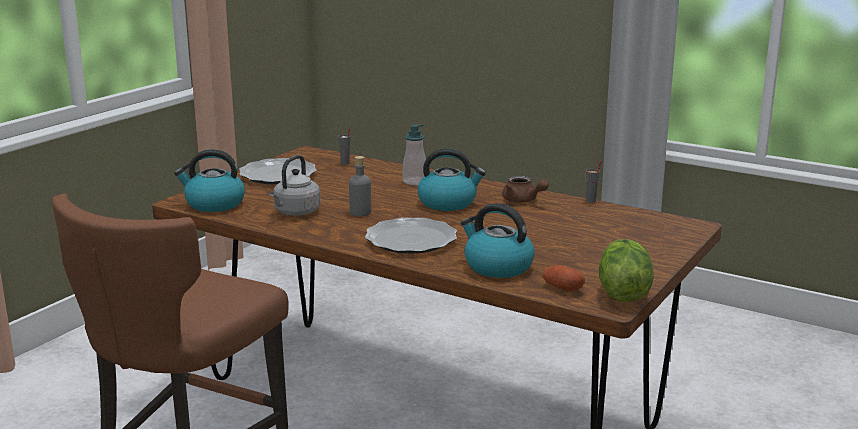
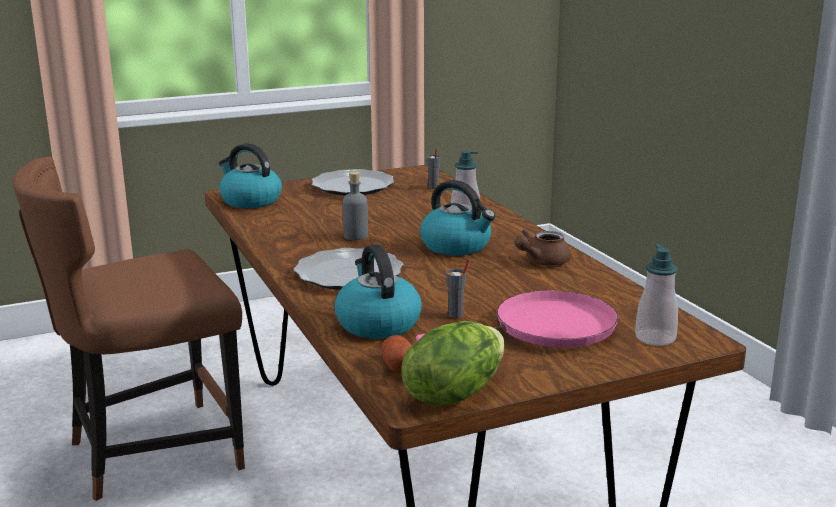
camera: 35 degrees right, 0 degrees up
(295, 212) = (299, 223): grey kettle -> none
(523, 200) = (541, 262): brown teapot -> brown teapot turned 60 degrees clockwise
(591, 201) = (622, 280): grey cup -> grey cup (456, 315)
(603, 241) = (547, 328): none -> pink frying pan
(669, 230) = (655, 338): none -> soap dispenser

